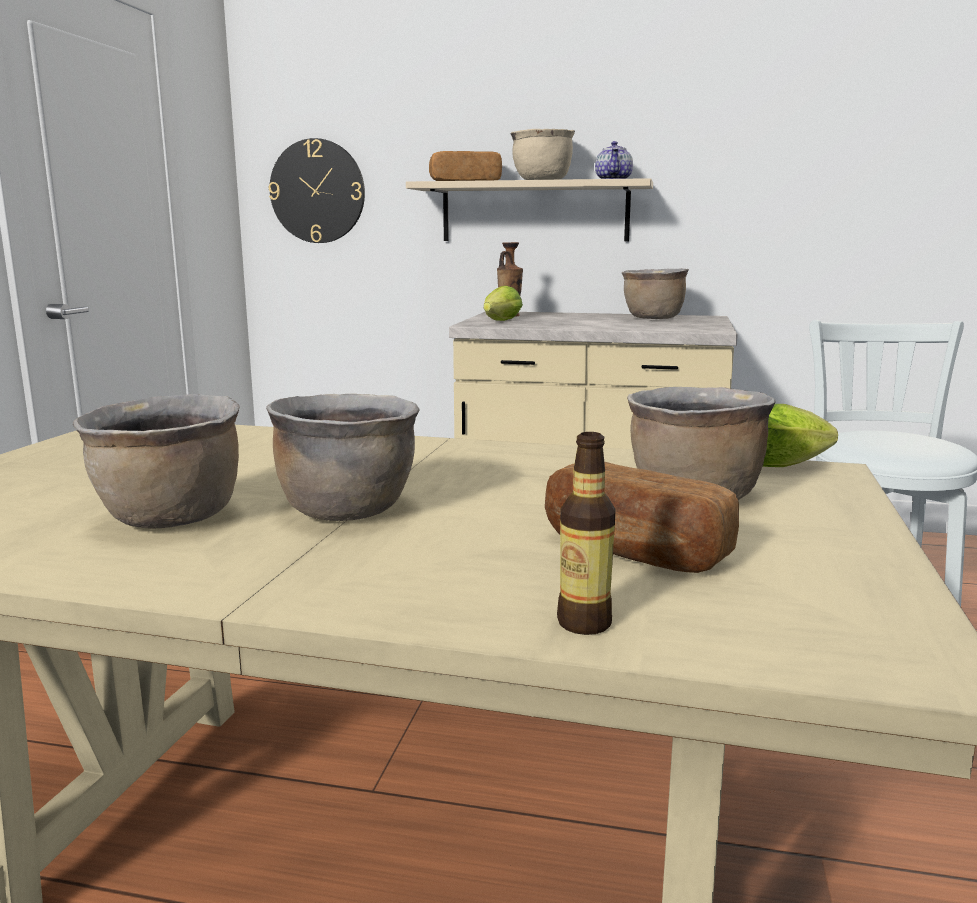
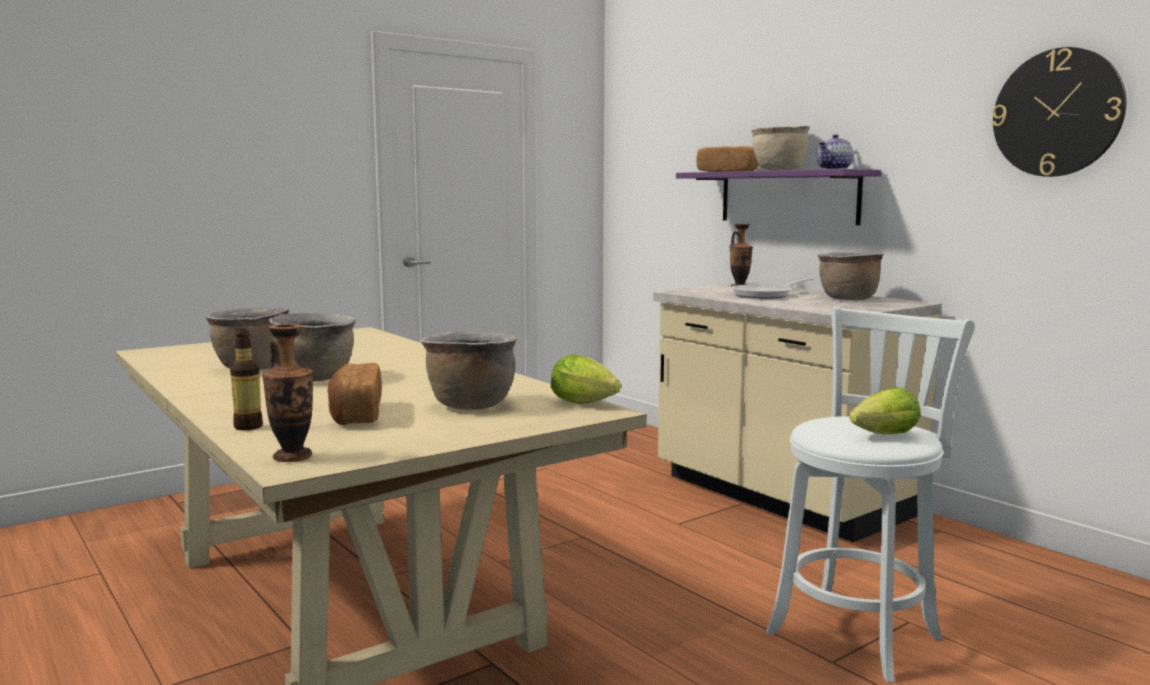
camera: 40 degrees right, 5 degrees down
(317, 191) = (647, 179): wall clock -> wall clock (1057, 113)
(500, 321) = (707, 291): lettuce -> lettuce (881, 436)
(534, 212) = (788, 197): beige shelf -> purple shelf
(573, 321) = (766, 295): none -> frying pan
(849, 650) = (292, 457): none -> vase

